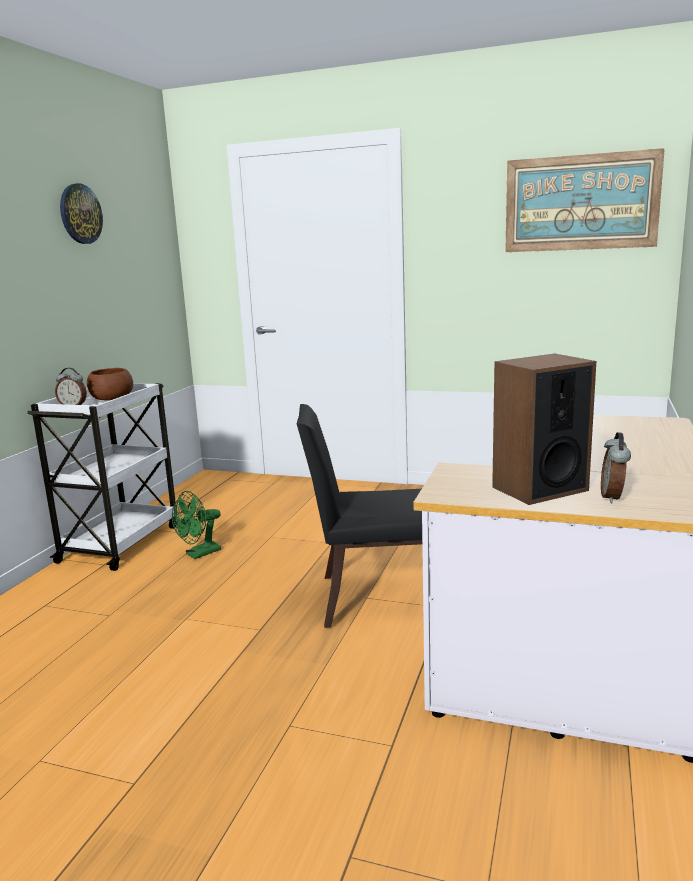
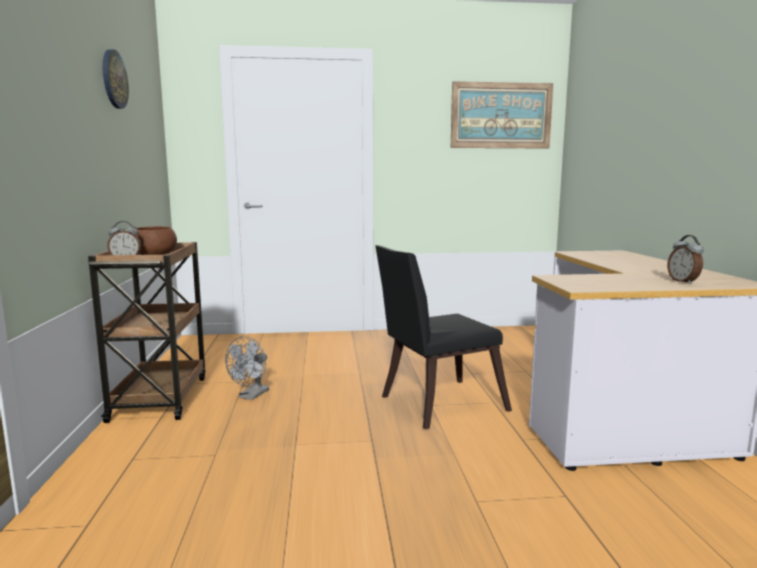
camera: 25 degrees left, 5 degrees down
(121, 542) = (160, 397): white cart -> brown cart
(199, 554) = (251, 396): green fan -> grey fan
(539, 488) = (631, 281): speaker -> none

